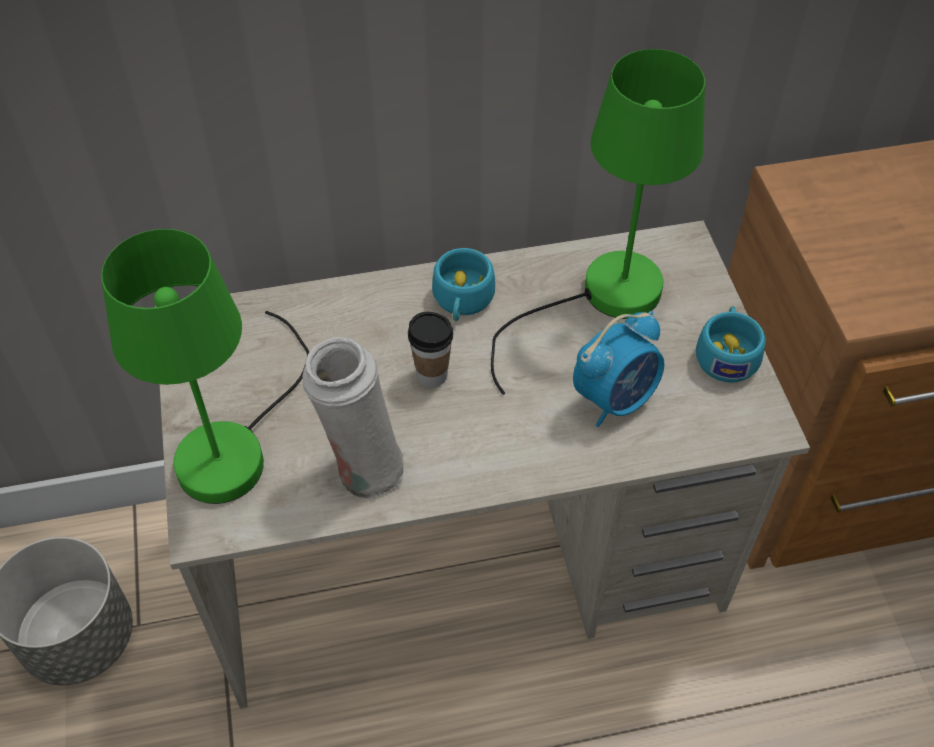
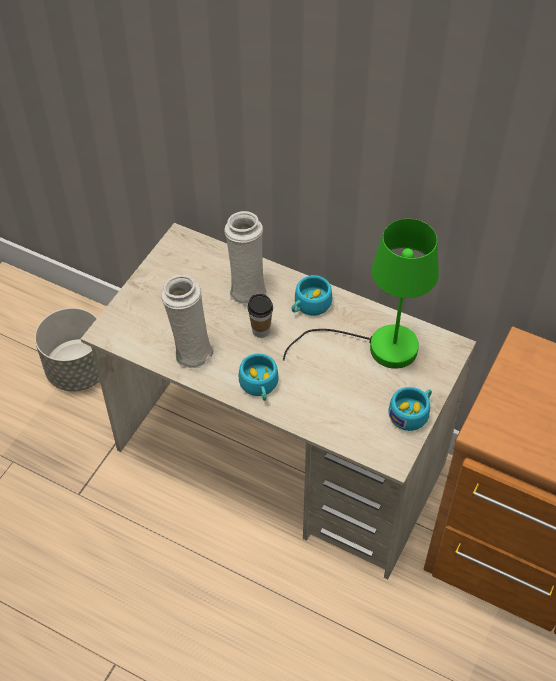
camera: 40 degrees right, 0 degrees up
(234, 444) = (149, 306): green table lamp -> none
(355, 331) = (246, 289): none -> white vase
(507, 450) = (259, 386): none -> turquoise cup
(615, 399) = (333, 397): alarm clock -> none

